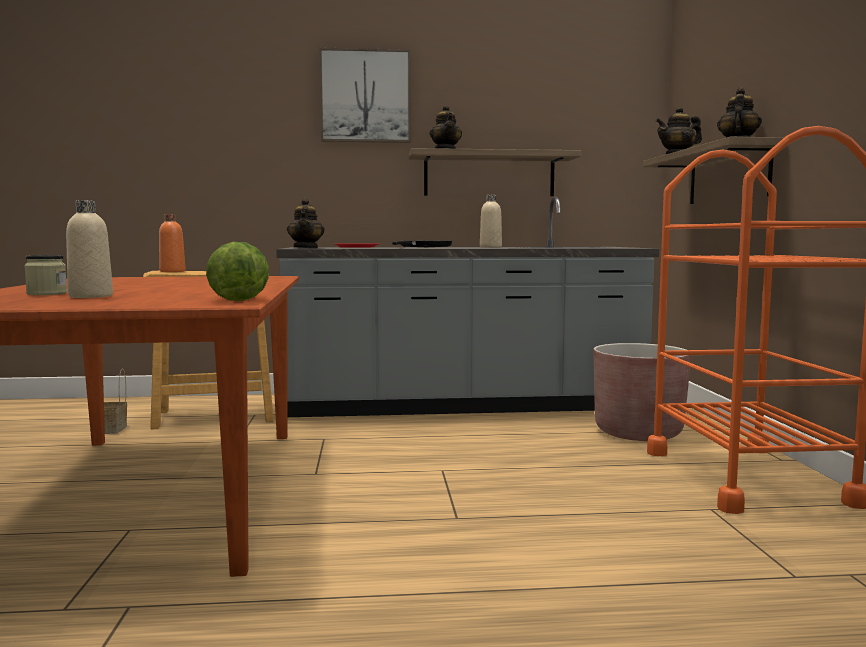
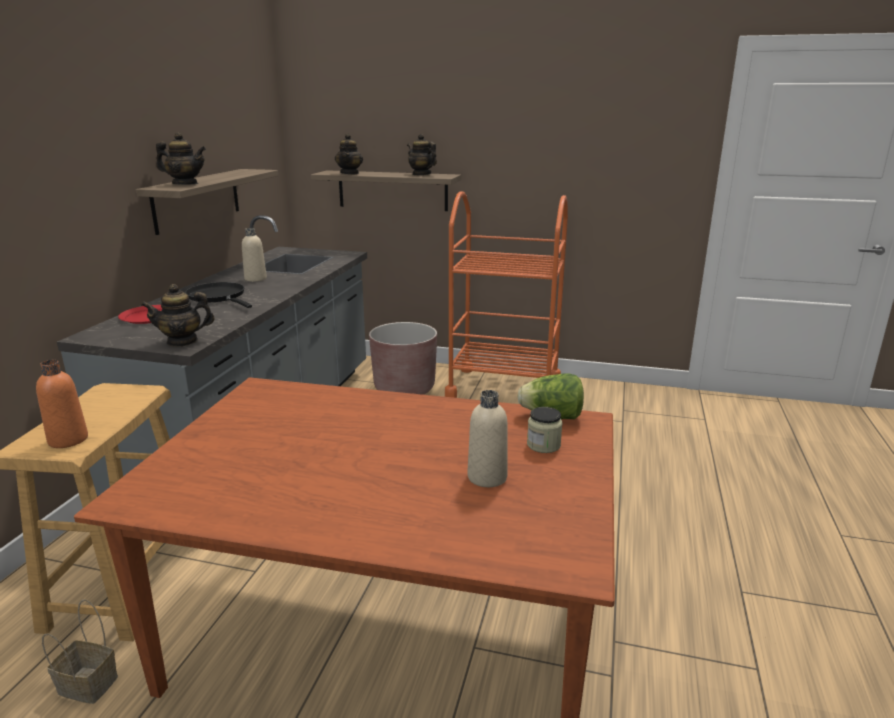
camera: 70 degrees left, 15 degrees up
(47, 294) = (438, 503): jar -> jar (543, 445)
(306, 248) = (182, 341): teapot -> teapot turned 150 degrees clockwise
(365, 96) = (83, 121): picture -> none

